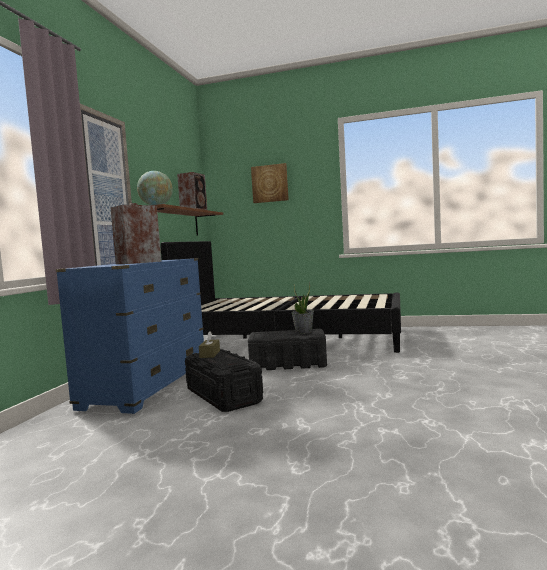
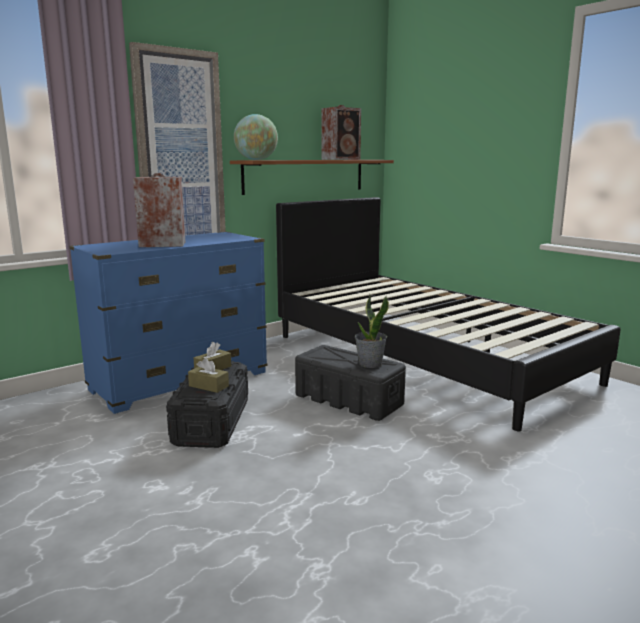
camera: 35 degrees right, 10 degrees up
(230, 360) = (208, 386): none -> brown tissue box
(270, 183) = (463, 119): picture -> none

